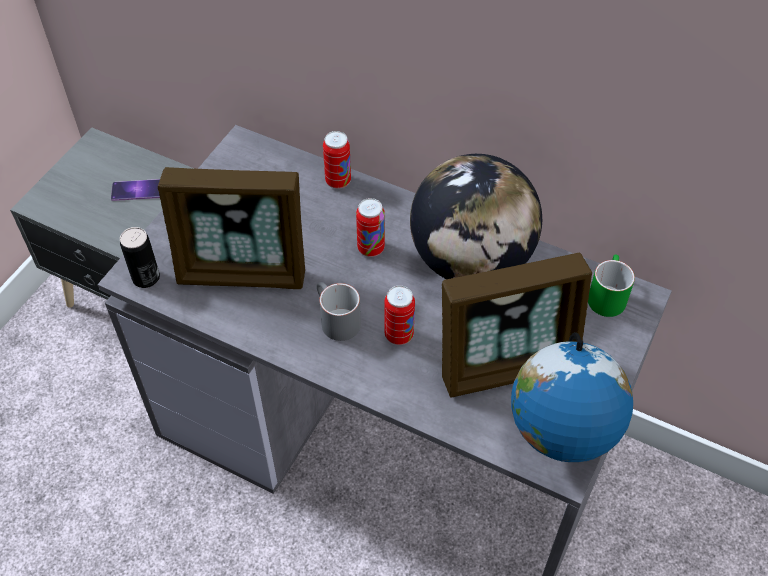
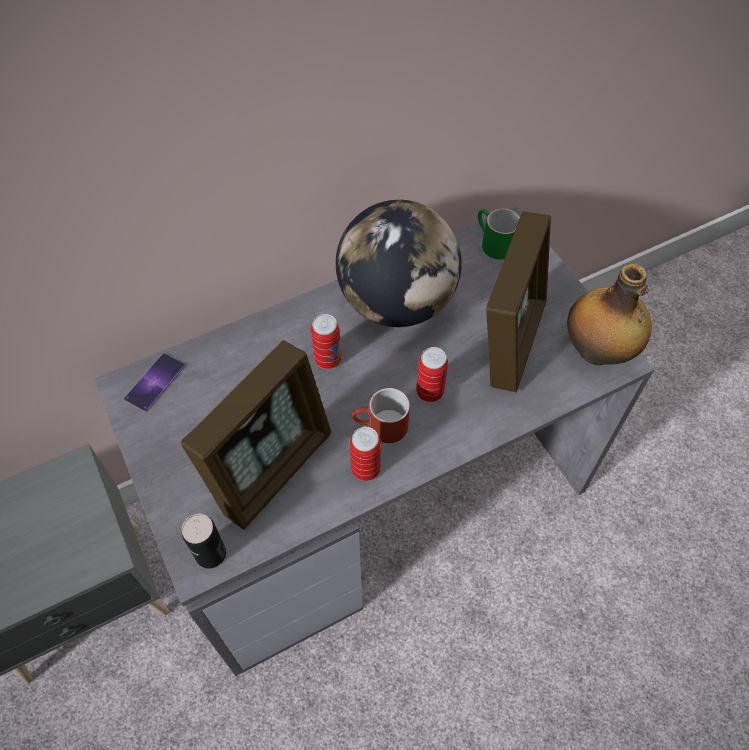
camera: 55 degrees left, 5 degrees up
(138, 190) = (37, 519): phone -> phone (155, 382)
(335, 320) = (380, 428): grey mug -> red mug
(338, 181) = (235, 340): can -> can (365, 469)
(558, 443) = (597, 351): globe -> bottle

